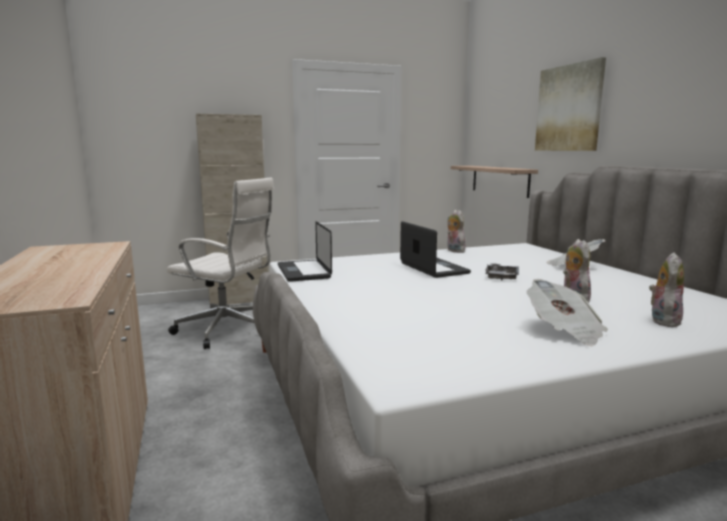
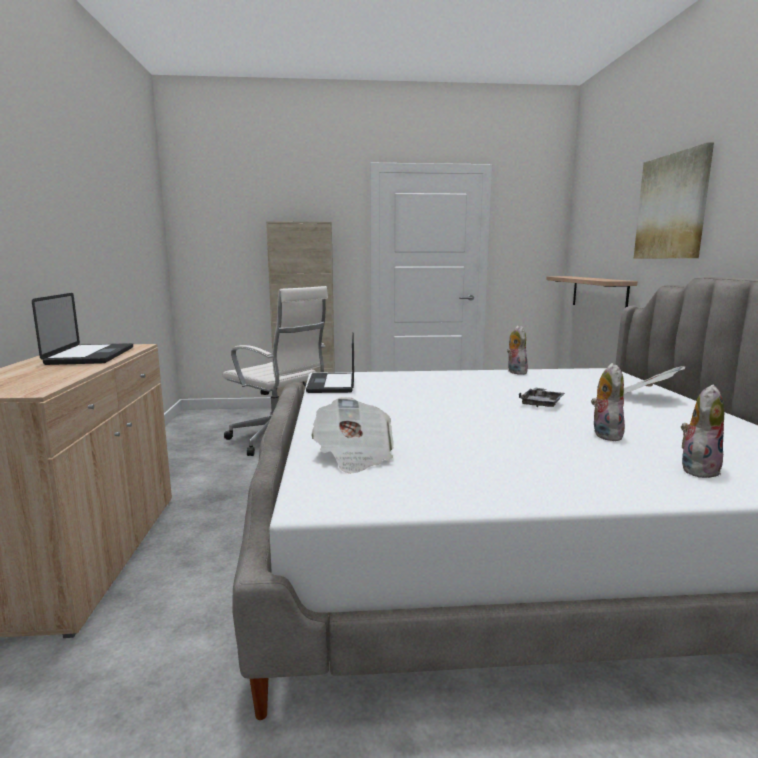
camera: 15 degrees right, 0 degrees up
(433, 268) = (472, 389): laptop -> laptop (91, 356)
(565, 331) = (556, 469): newspaper -> newspaper (353, 456)

